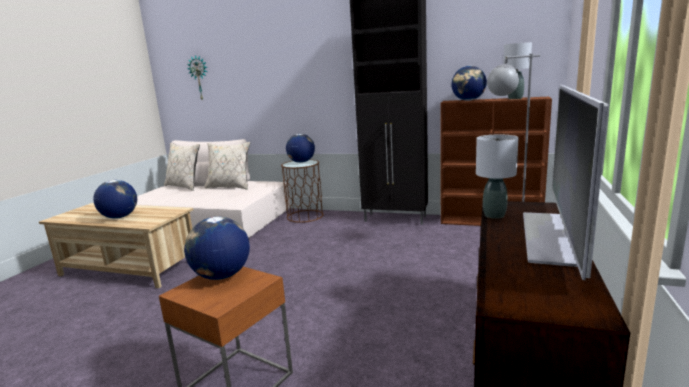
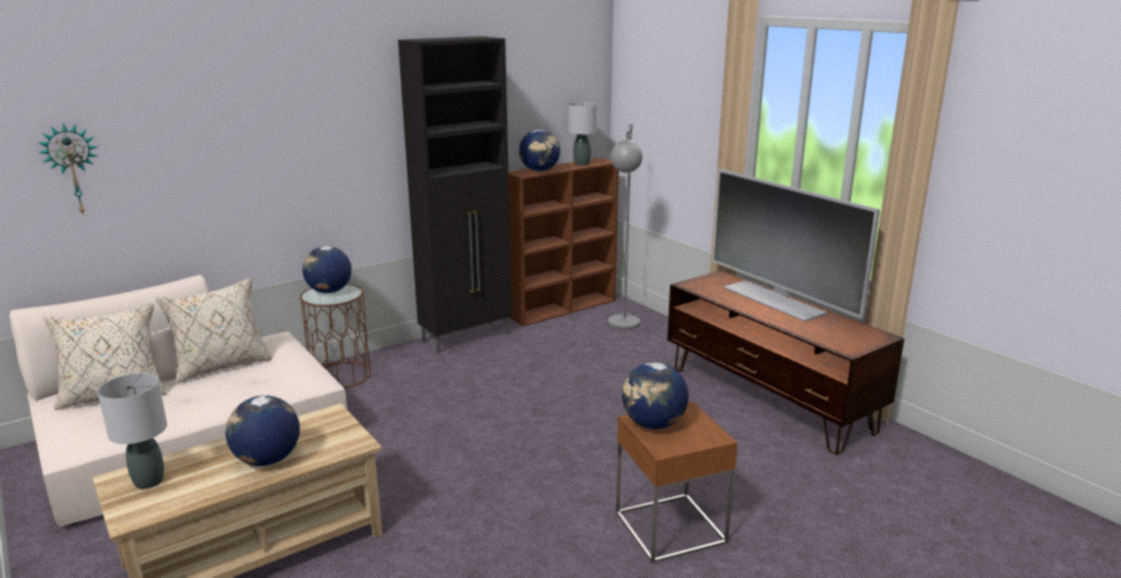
camera: 55 degrees left, 5 degrees up
(494, 215) = (711, 295): grey table lamp -> grey table lamp (149, 482)

